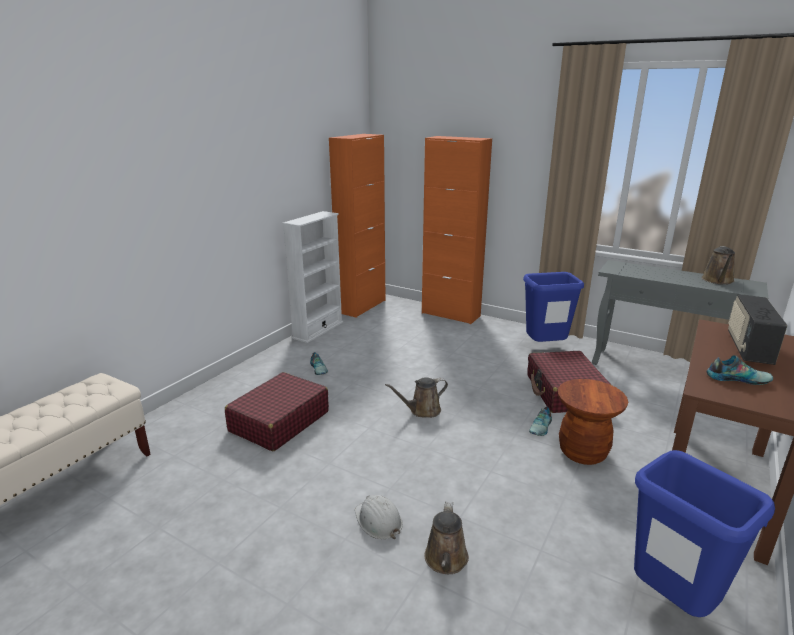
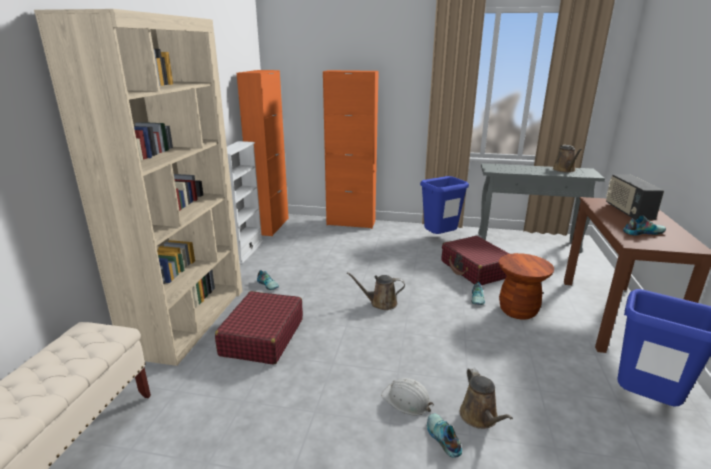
camera: 20 degrees left, 0 degrees up
(224, 391) = (189, 320): none -> beige bookcase
(388, 570) = (442, 438): none -> shoe
(422, 410) = (380, 303): brown watering can -> brown watering can turned 45 degrees clockwise

